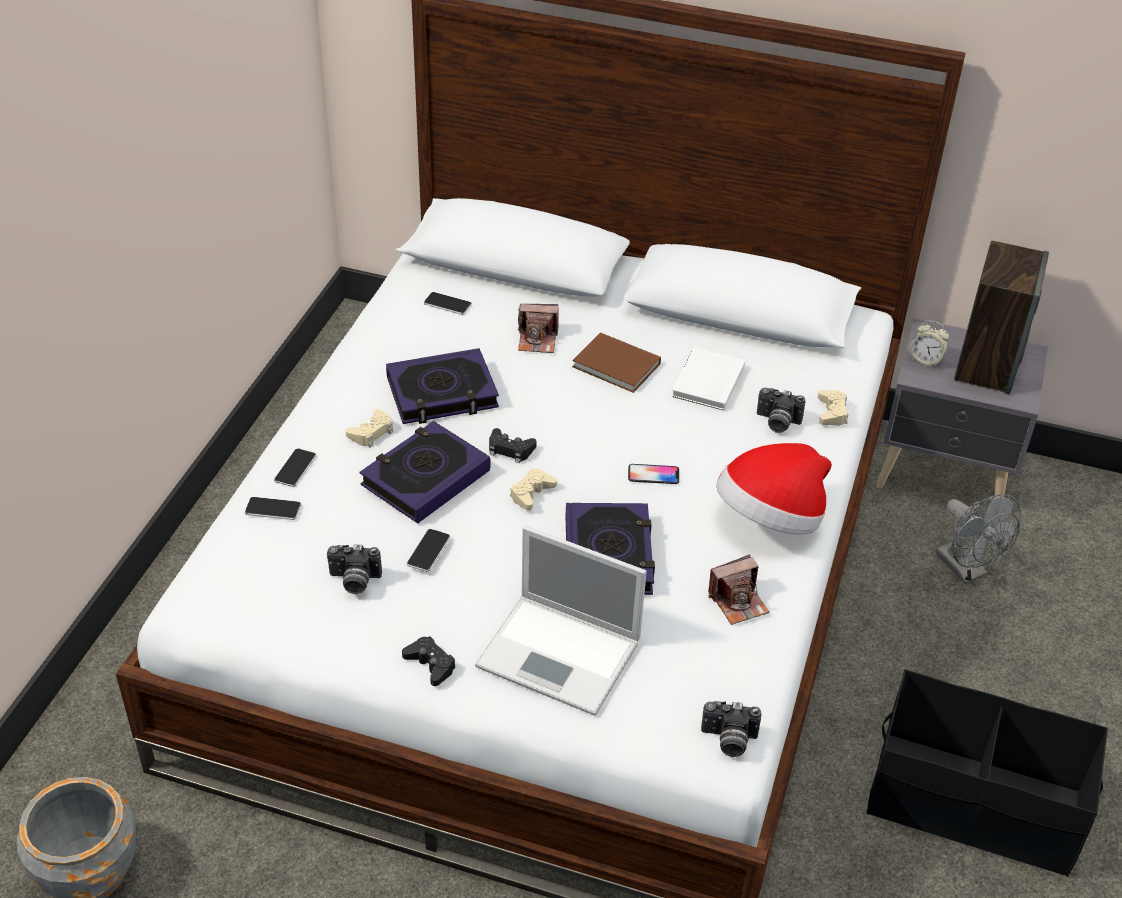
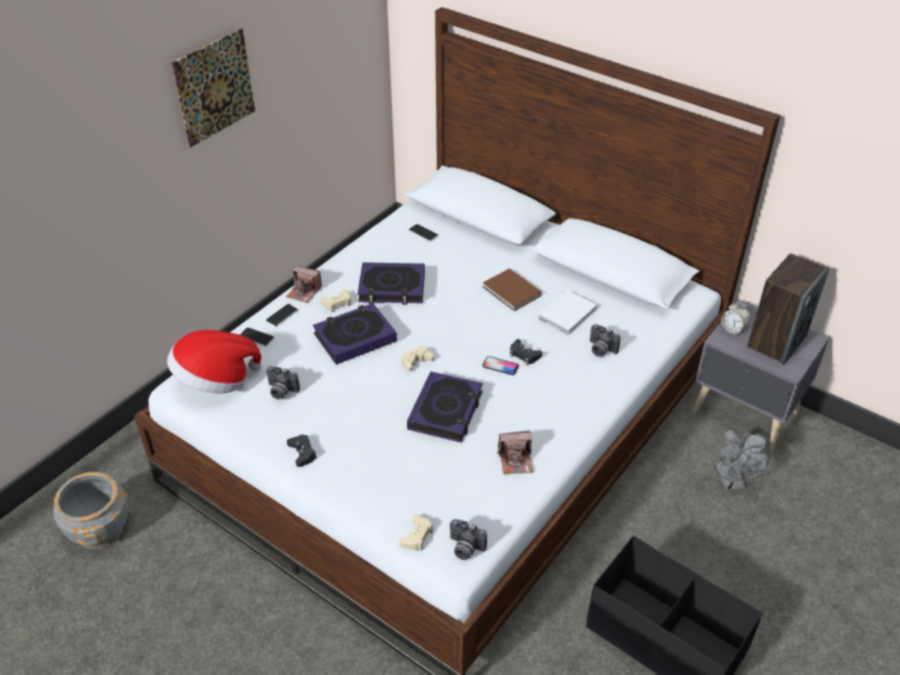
camera: 20 degrees right, 0 degrees up
(129, 129) = (214, 87): none -> picture
(428, 551) = (334, 383): phone -> none
(510, 449) = (416, 331): black game controller -> black game controller (524, 355)
(537, 340) = (469, 266): camera -> camera (304, 292)
(561, 655) = (385, 466): laptop -> none
(770, 519) = (565, 411): hat -> hat (215, 380)
(832, 412) = (642, 350): beige game controller -> beige game controller (417, 536)

